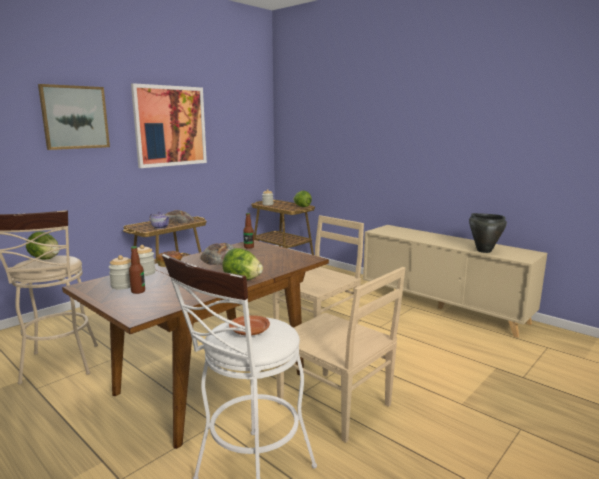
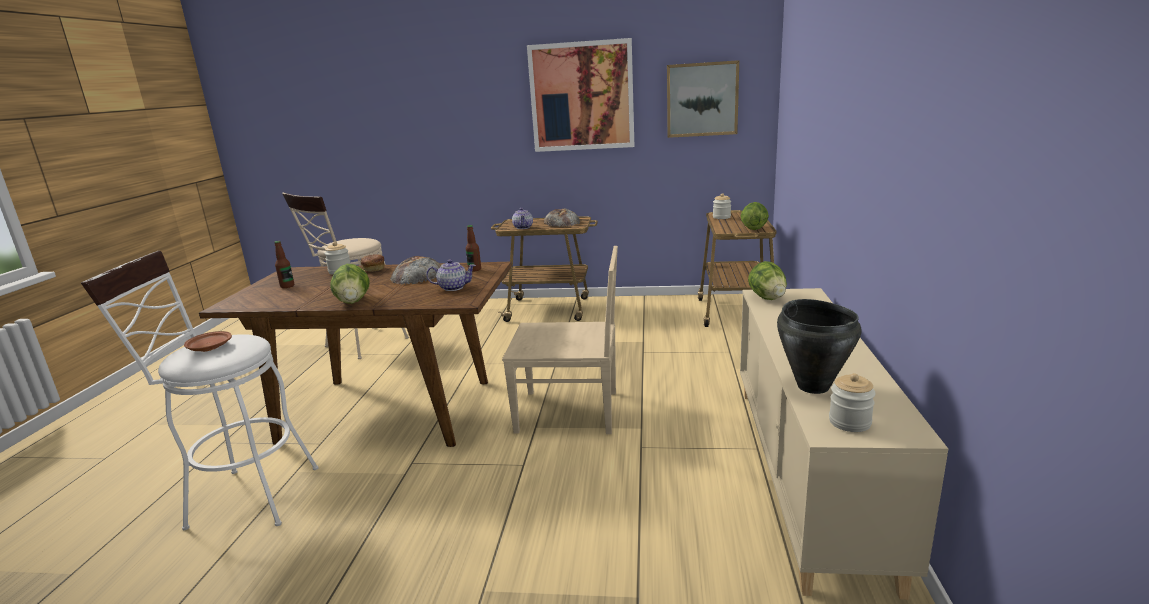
camera: 55 degrees right, 5 degrees up
(45, 258) = (353, 240): lettuce -> lettuce (767, 298)
(75, 117) = (462, 92): picture -> picture (702, 99)
(123, 285) = (299, 278): jar -> jar (849, 422)
(275, 256) = (453, 287): none -> teapot
(336, 405) = (400, 493): beige chair -> none

